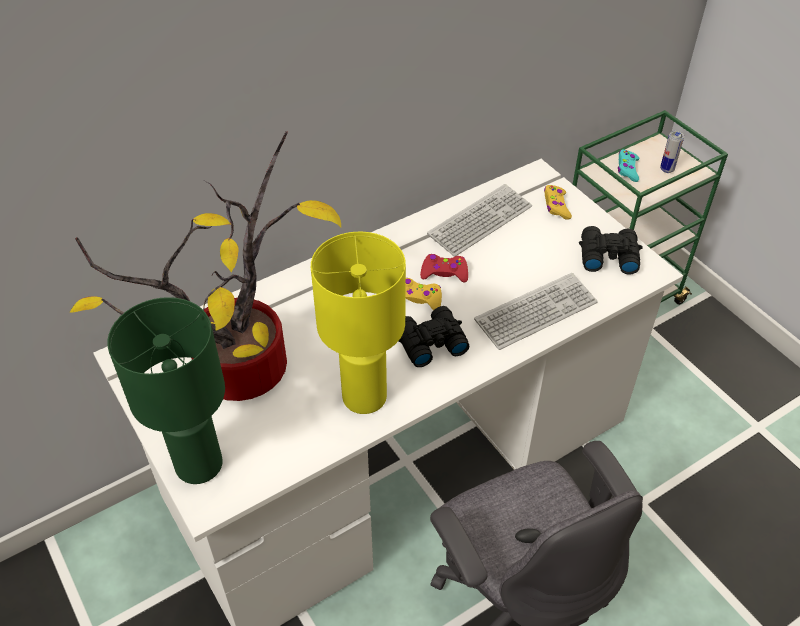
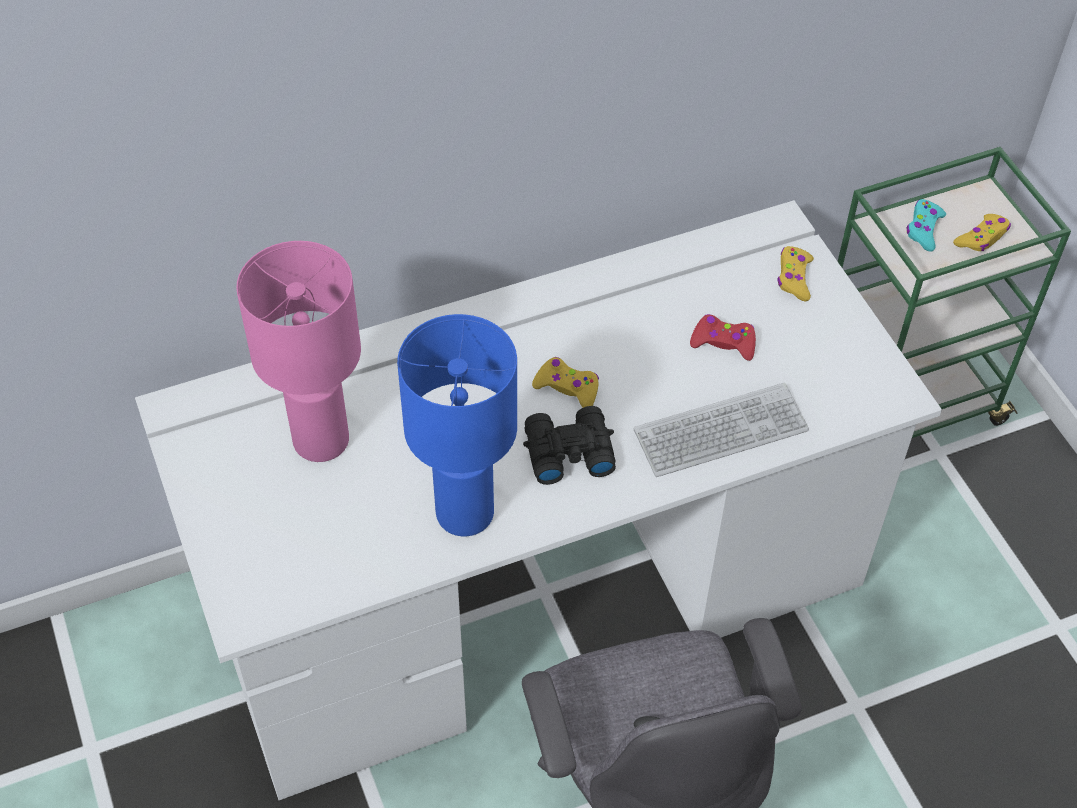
camera: 10 degrees right, 5 degrees up
(198, 466) = (240, 569): green table lamp -> none
(243, 361) = (321, 439): potted plant -> pink table lamp
(363, 396) = (463, 512): yellow table lamp -> blue table lamp
(444, 273) = (611, 355): red game controller -> red game controller (723, 342)
(480, 221) = (680, 286): keyboard -> none
(607, 256) = (843, 364): black binoculars -> none
(667, 169) = (982, 238): can -> yellow game controller

